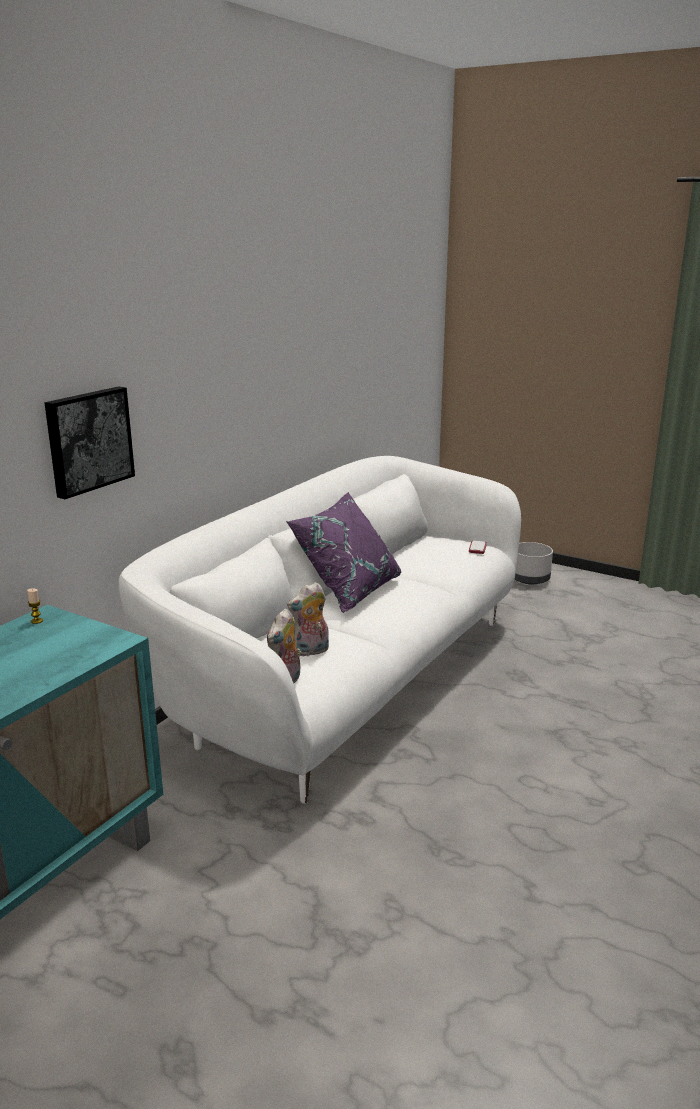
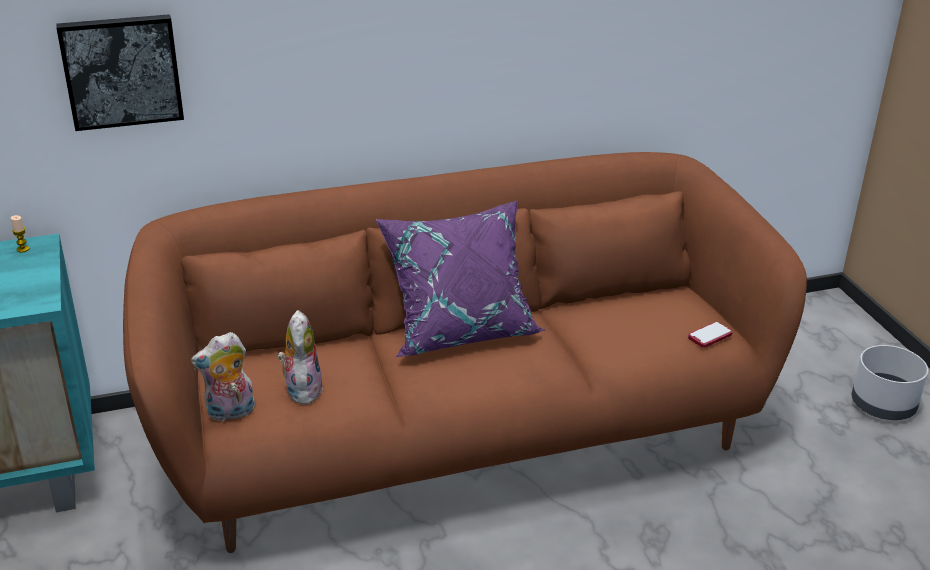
camera: 40 degrees right, 10 degrees up
(311, 651) = (301, 389): plush toy -> plush toy turned 75 degrees clockwise
(350, 677) = (463, 433): white sofa -> brown sofa

